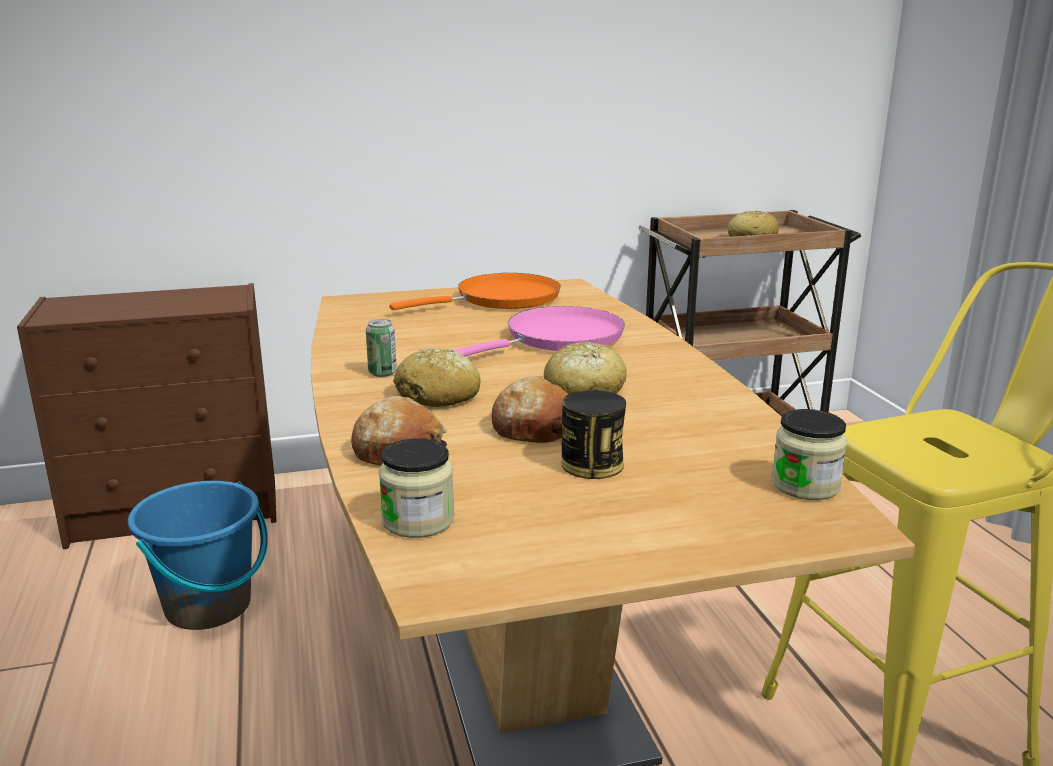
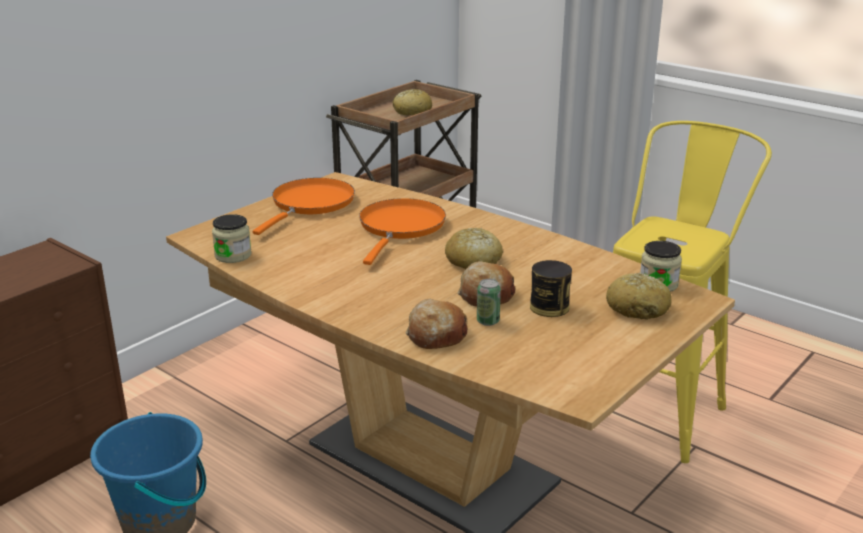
camera: 35 degrees left, 5 degrees up
(382, 373) = (332, 287): can -> can (488, 321)
(418, 520) = (515, 370): jar -> jar (233, 255)
(438, 396) = (396, 292): bread -> bread (638, 308)
(558, 338) = (400, 227): pink frying pan -> orange frying pan

